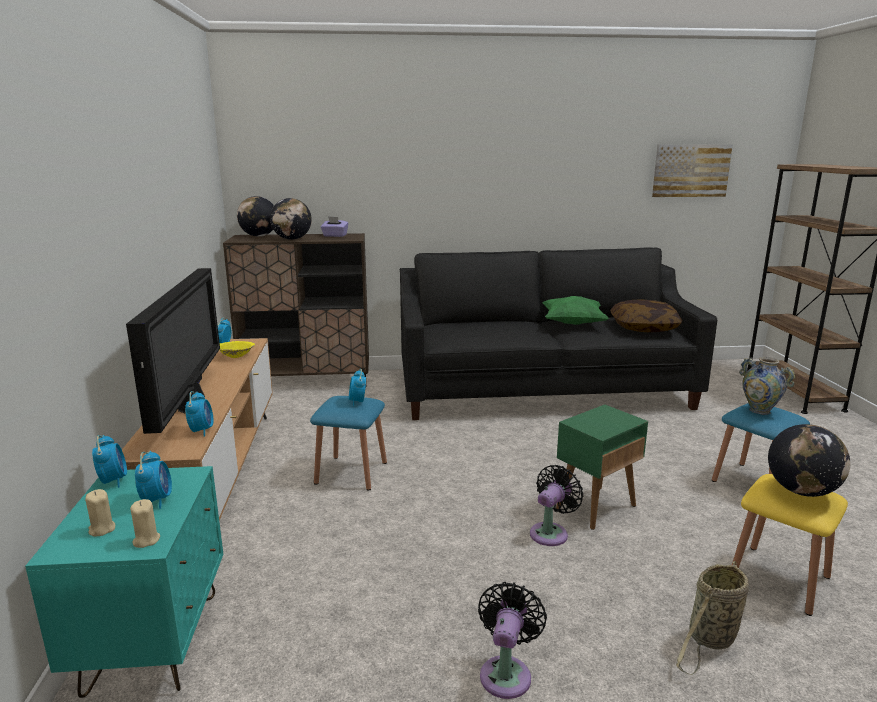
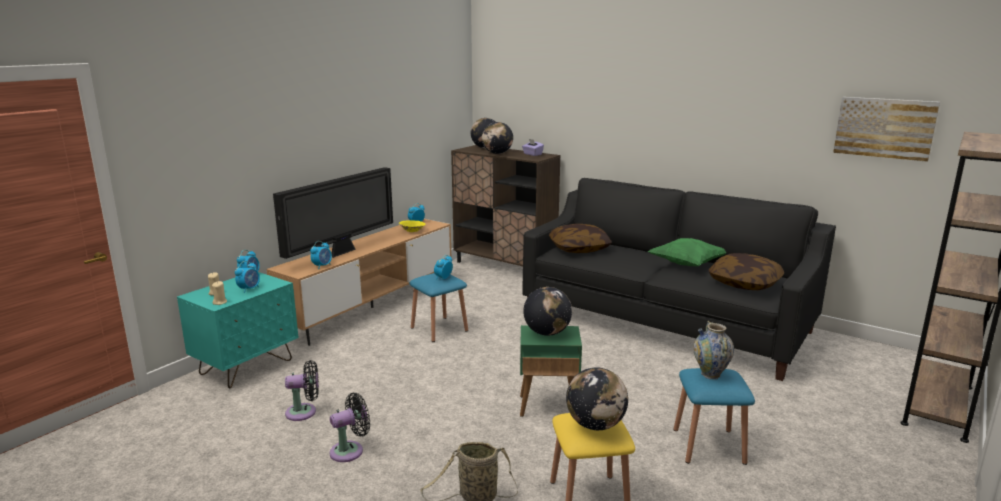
camera: 40 degrees right, 0 degrees up
(459, 332) = (579, 249): none -> pillow
(551, 532) = (492, 406): black fan -> black fan (304, 412)
(598, 420) = (547, 333): none -> globe

